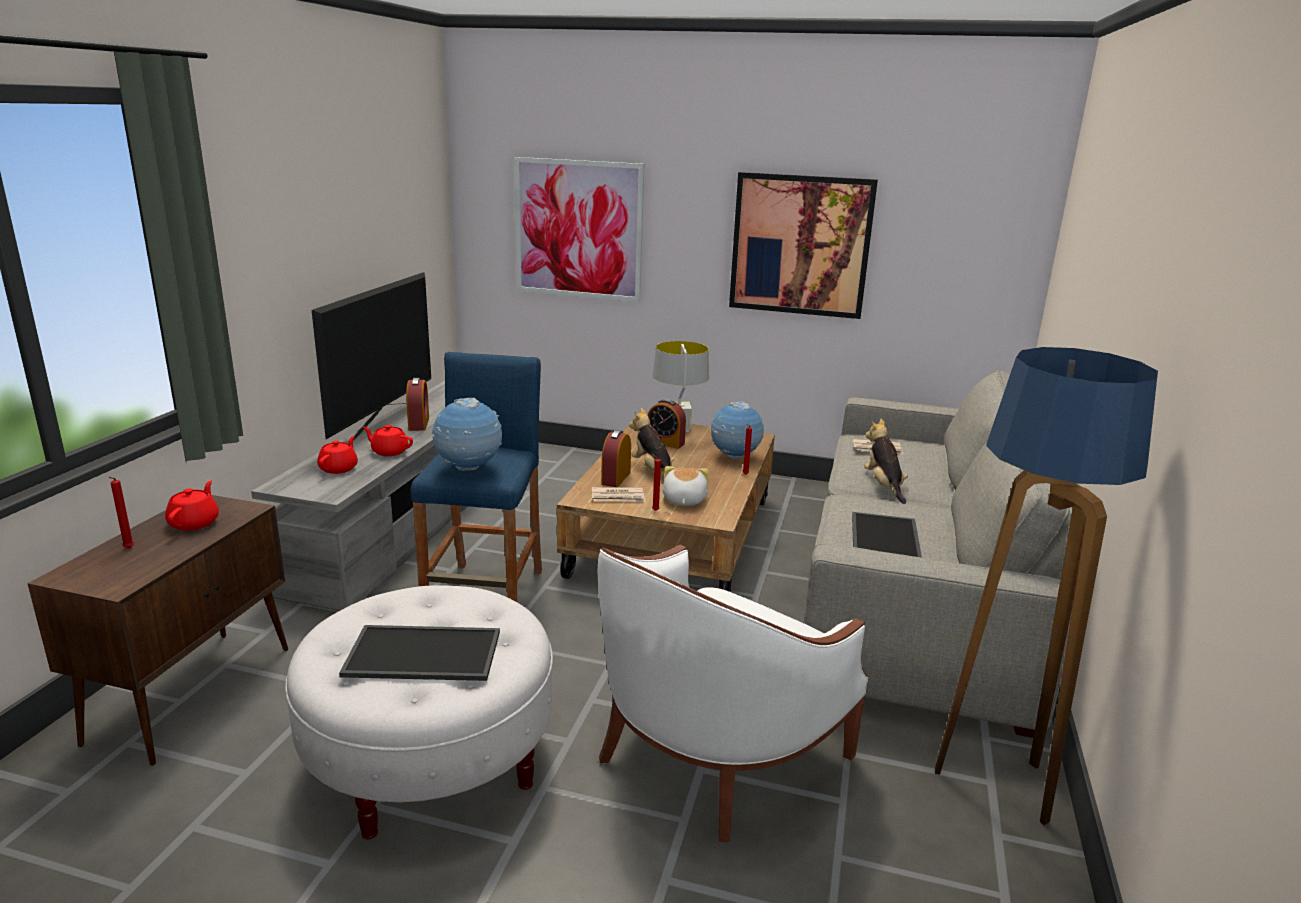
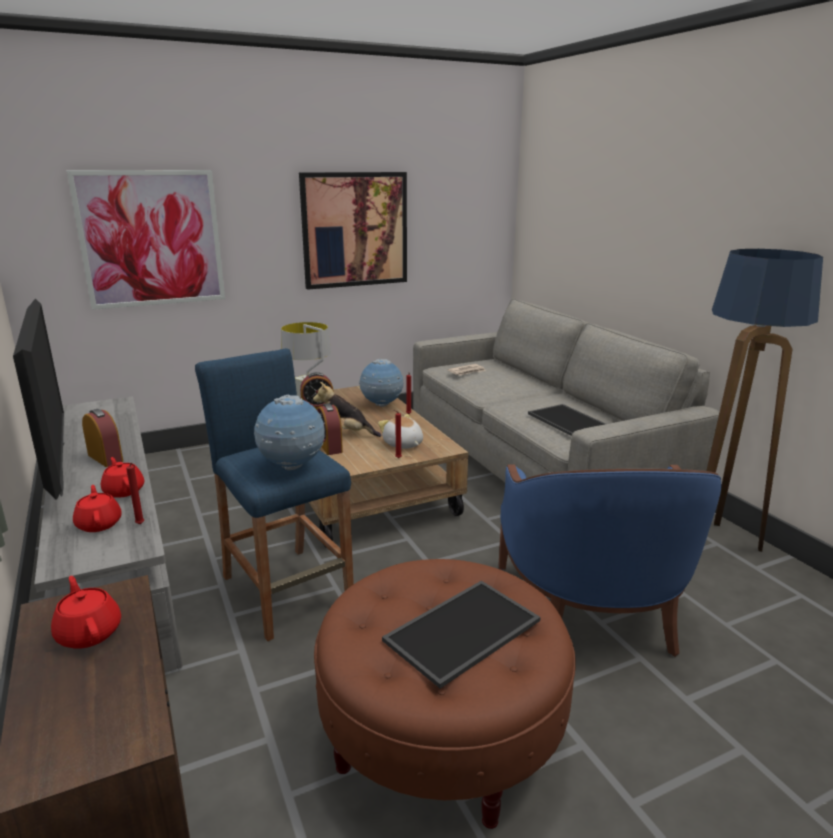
camera: 40 degrees left, 0 degrees up
(128, 549) = (59, 699): red candle -> red candle (140, 525)
(389, 451) = (124, 490): red teapot -> red teapot turned 75 degrees clockwise
(430, 759) = (442, 734): white ottoman -> brown ottoman
(618, 497) = (356, 459): newspaper -> none
(714, 751) = (591, 607): white armchair -> blue armchair
(884, 486) = (505, 392): plush toy -> none

